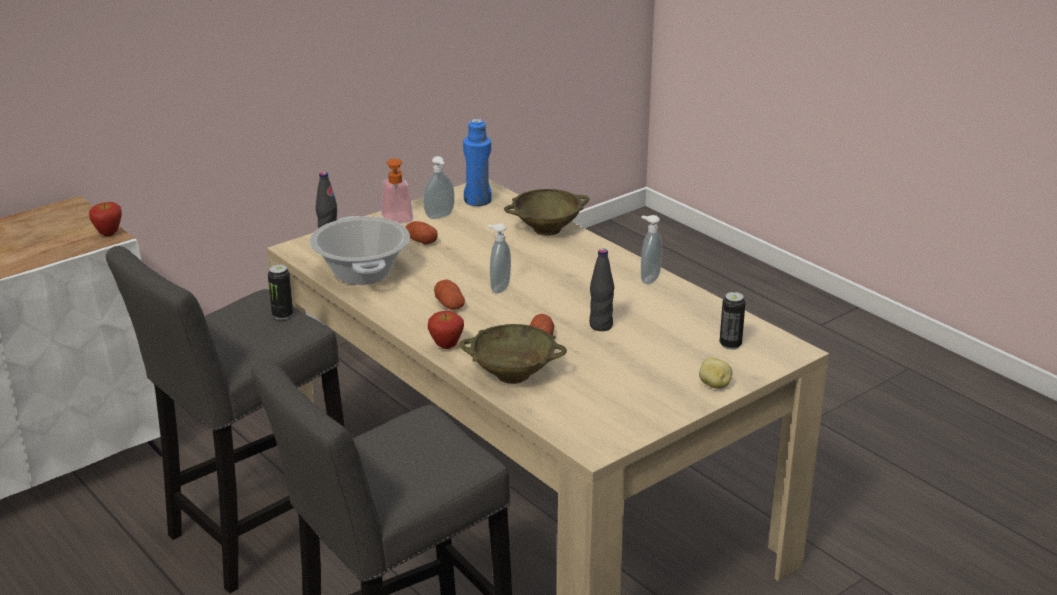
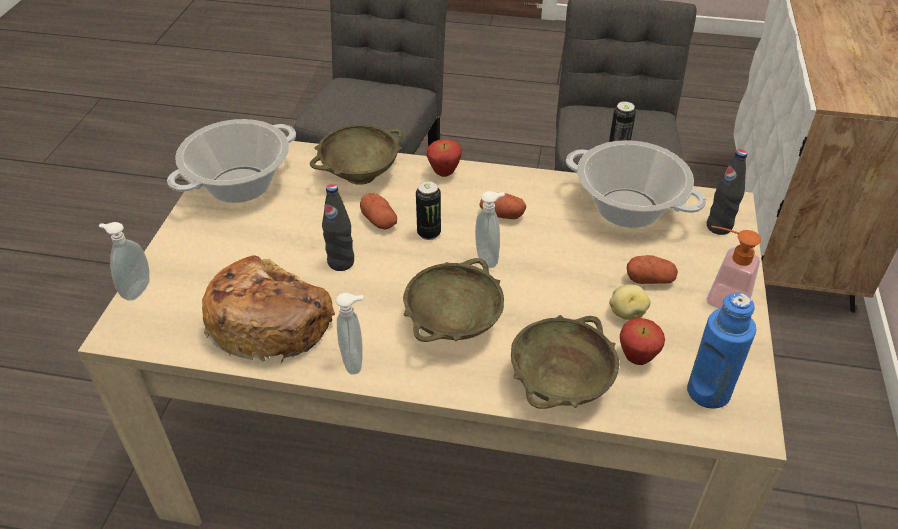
camera: 140 degrees right, 15 degrees up
(108, 234) = (839, 101): apple -> apple (637, 358)
(440, 216) = (696, 332): soap dispenser -> soap dispenser (135, 289)
(569, 270) = (453, 325): none -> beige bowl
(623, 412) = (239, 185): none -> cooking pot
(682, 316) = (270, 320): none -> bread
(714, 385) = (179, 247): potato -> potato (626, 312)
(730, 345) = (193, 305): can -> can (429, 233)

